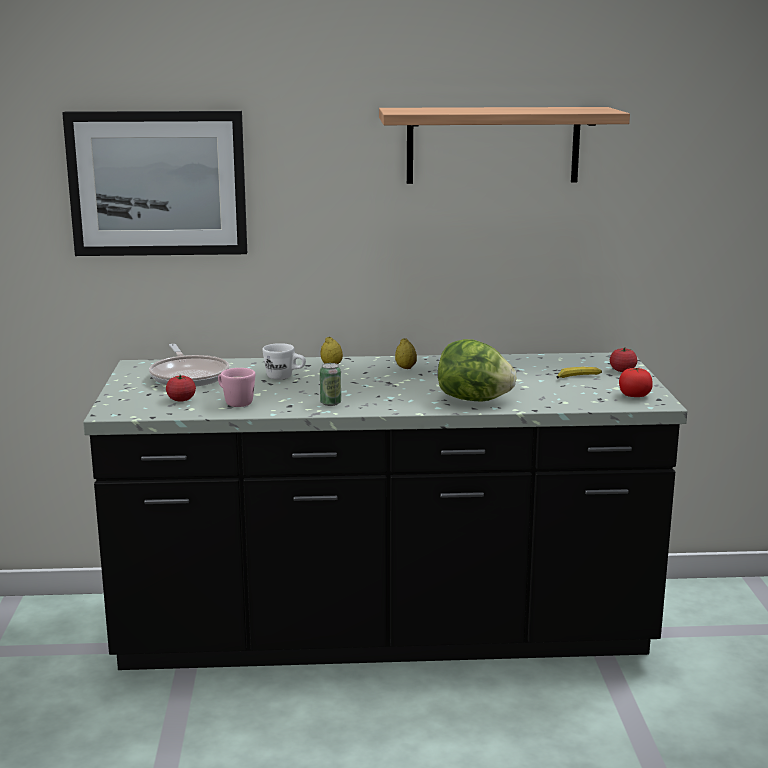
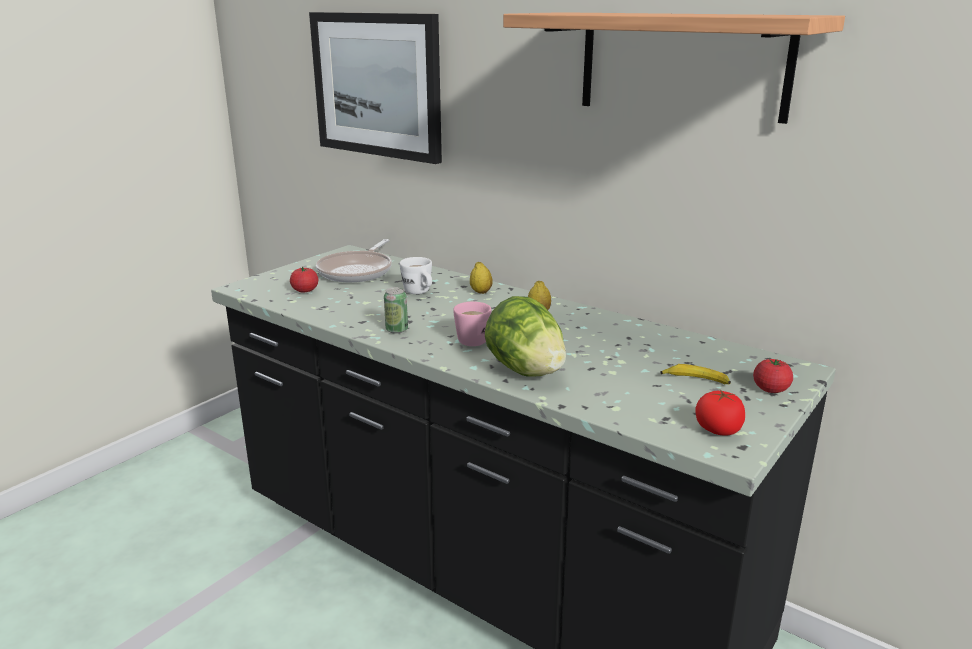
camera: 40 degrees right, 5 degrees up
(235, 402) = (332, 305): pink mug -> pink mug (472, 339)

